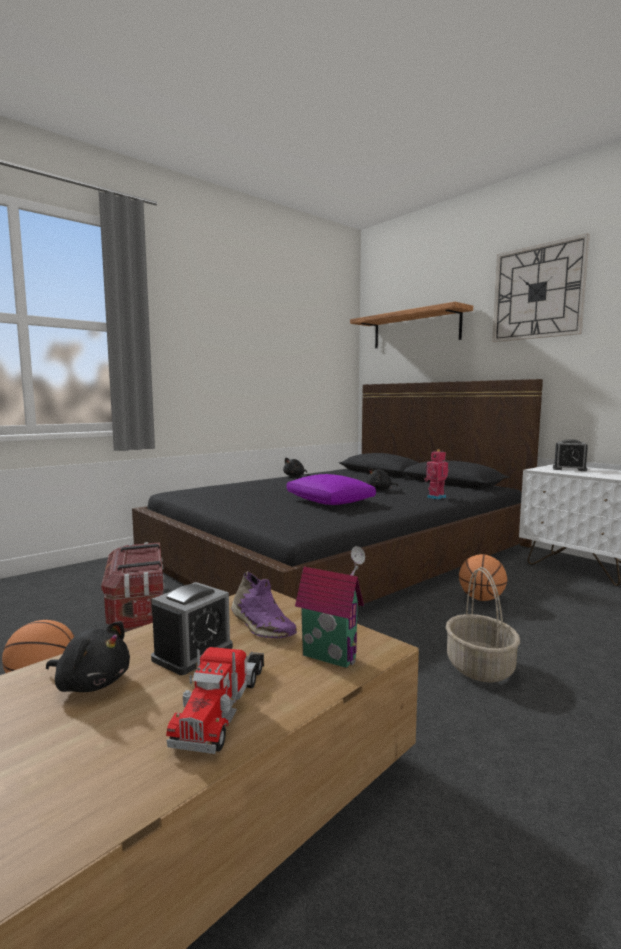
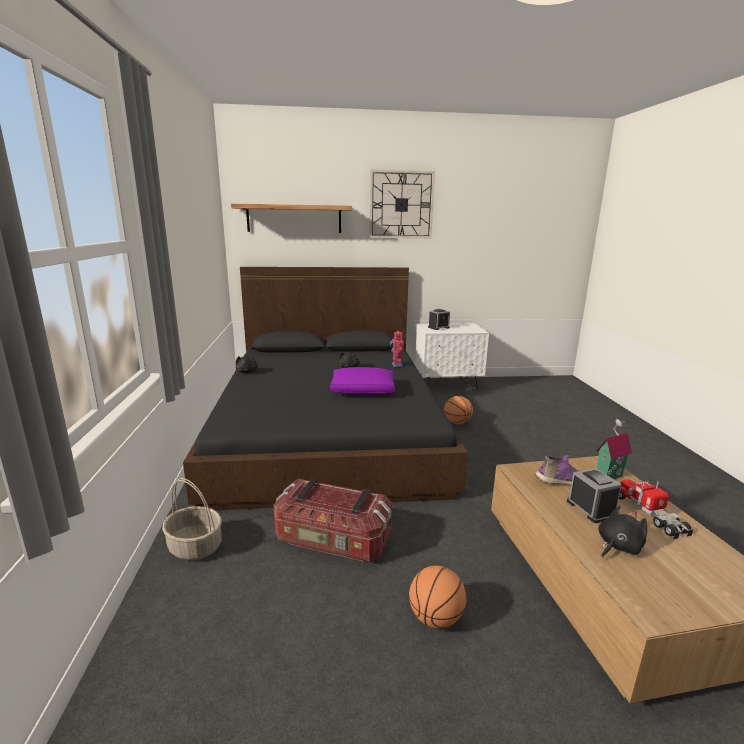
camera: 55 degrees left, 10 degrees up
(222, 705) = (650, 514): toy truck -> toy truck turned 150 degrees counterclockwise
(480, 667) = (529, 457): basket -> basket (196, 547)

